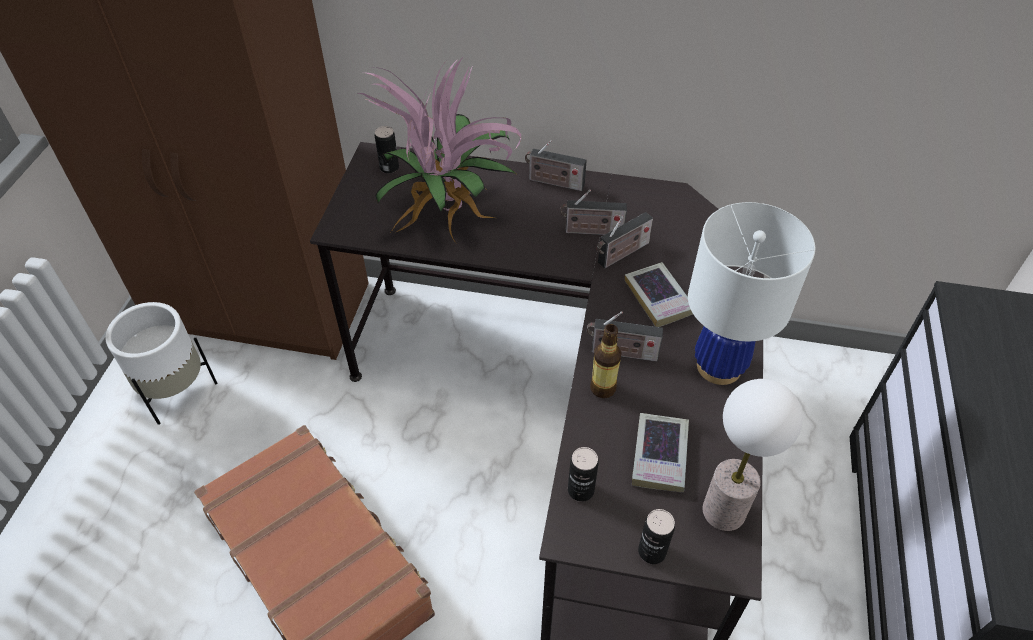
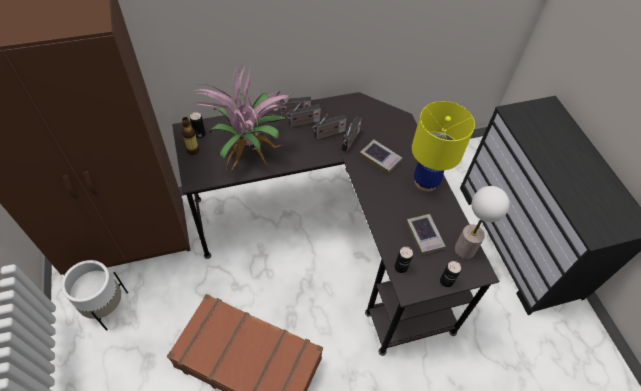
camera: 30 degrees left, 5 degrees up
(603, 388) = (381, 214): bottle -> bottle (193, 150)
(621, 353) = (379, 193): radio -> radio (303, 123)
(719, 367) = (426, 182): white table lamp -> yellow table lamp

